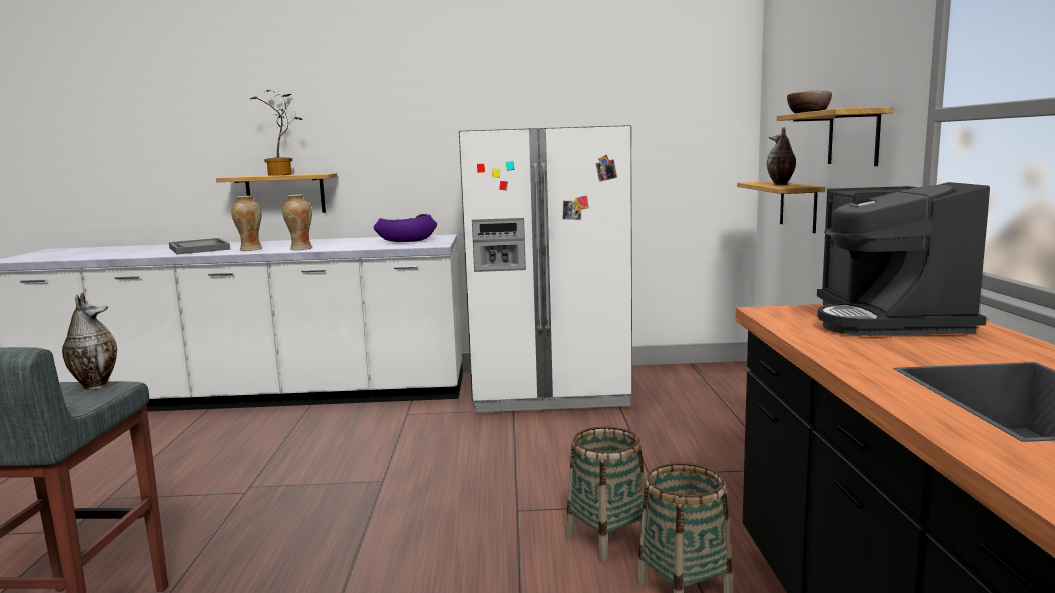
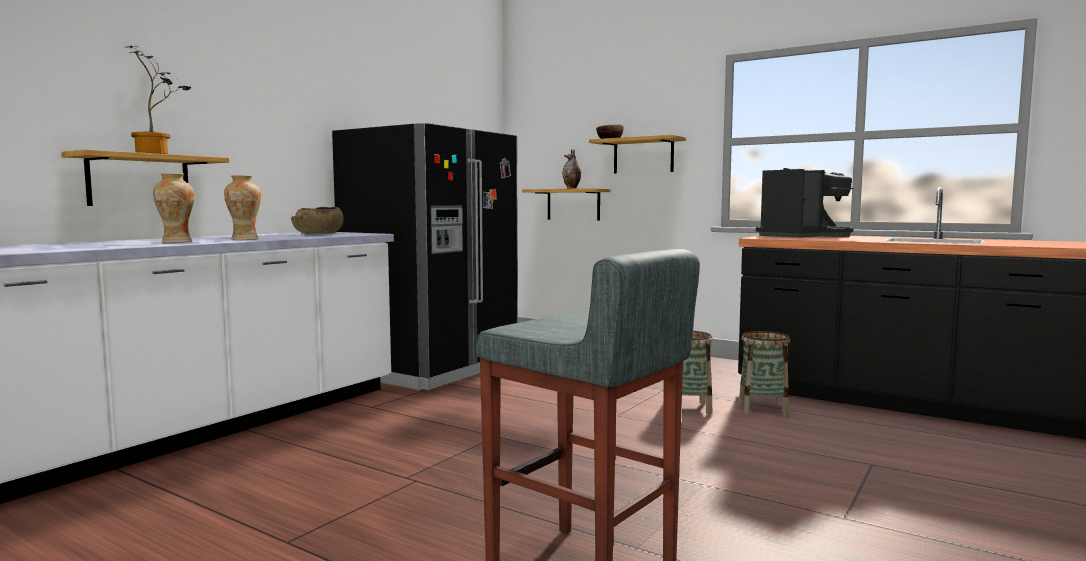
camera: 55 degrees left, 5 degrees down
(95, 385) = (556, 318): vase -> none
(199, 248) = (79, 245): grey tray -> none
(406, 241) = (319, 234): purple bowl -> brown bowl
(548, 390) = (432, 369): white fridge -> black fridge
(887, 320) = (803, 236): coffee machine -> coffee machine turned 75 degrees counterclockwise

